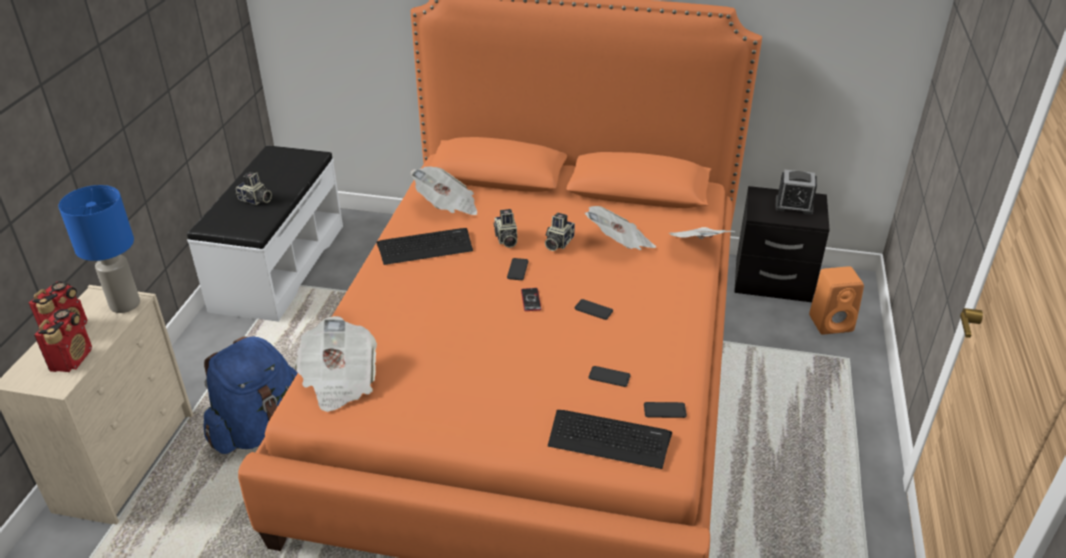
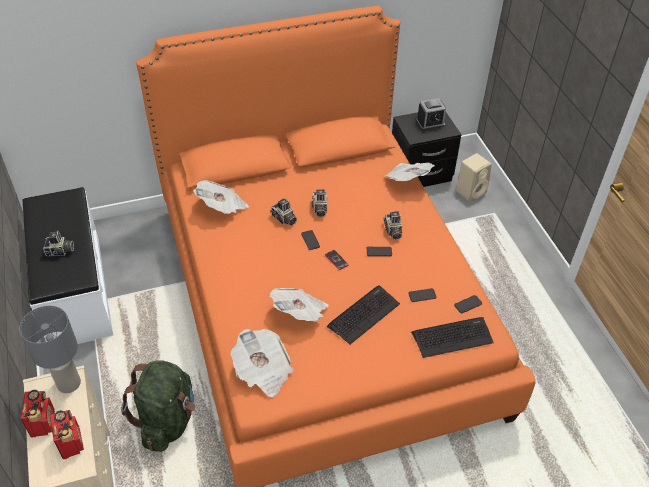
camera: 30 degrees left, 10 degrees up
(124, 305) = (68, 384): blue table lamp -> grey table lamp
(260, 428) = (167, 420): blue backpack -> green backpack
(425, 247) = (235, 246): keyboard -> keyboard (363, 314)
(619, 244) = (359, 196): newspaper -> newspaper (300, 313)
(630, 294) = (392, 231): none -> camera
(832, 323) = (471, 191): orange speaker -> beige speaker

